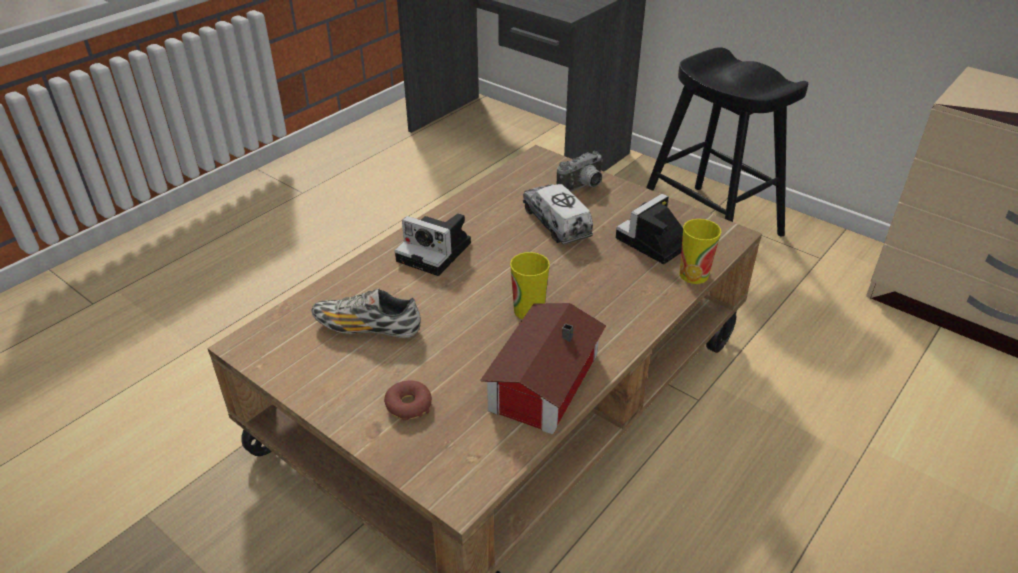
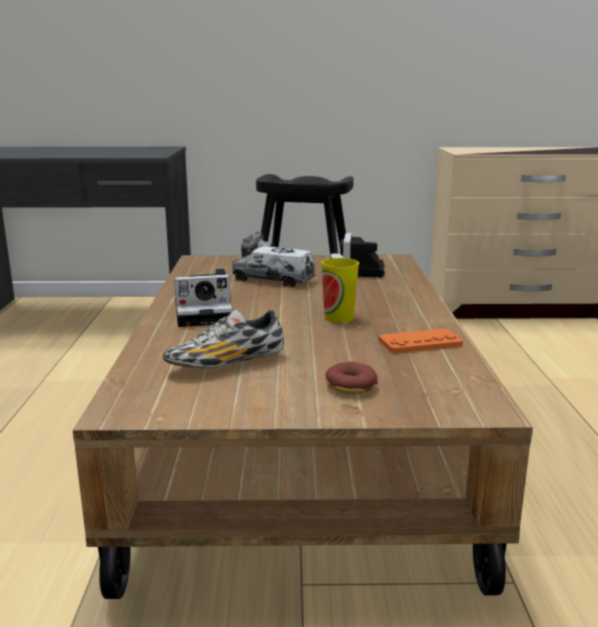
camera: 40 degrees left, 20 degrees down
(540, 383) = (420, 343): toy house -> orange game controller
(693, 275) = (409, 276): cup -> none

